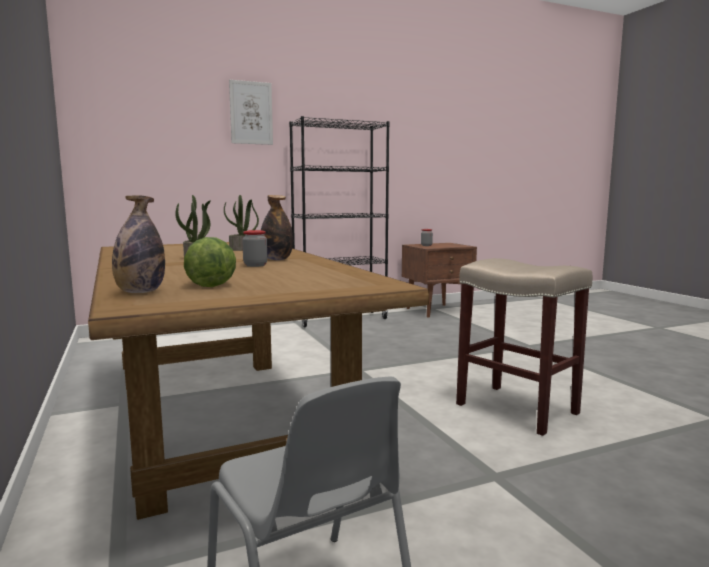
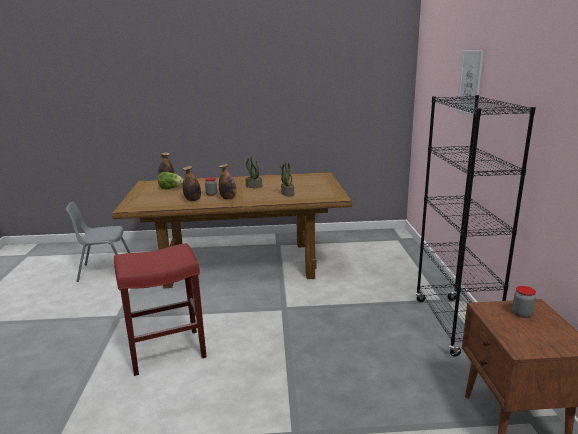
camera: 110 degrees right, 10 degrees up
(299, 268) = (193, 200): none -> bottle
(515, 408) = (168, 351): beige stool -> red stool

